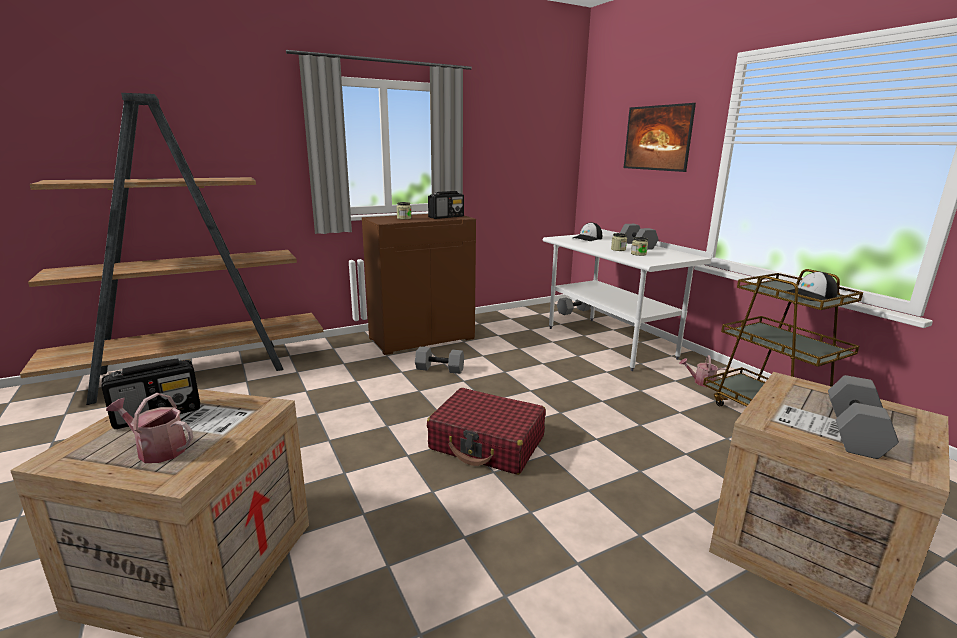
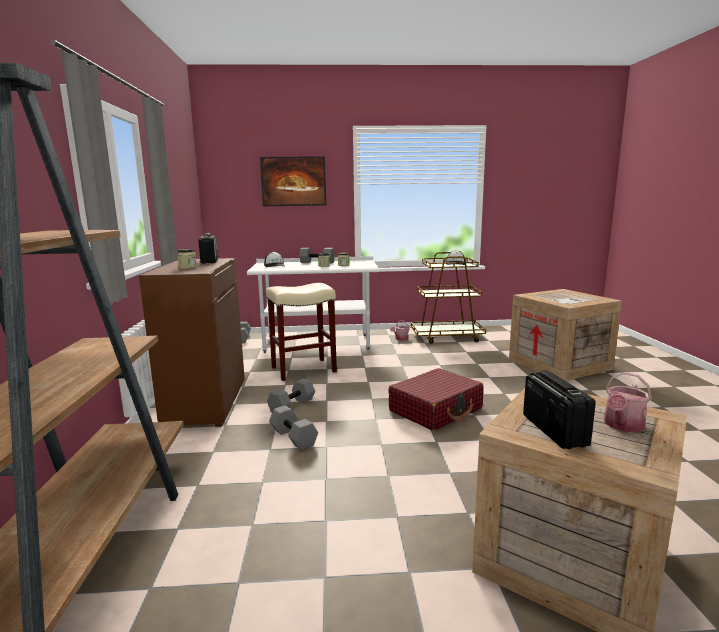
camera: 65 degrees left, 5 degrees down
(526, 354) = (302, 370): none -> beige stool
(856, 433) = (579, 298): grey dumbbell -> grey dumbbell (294, 437)

